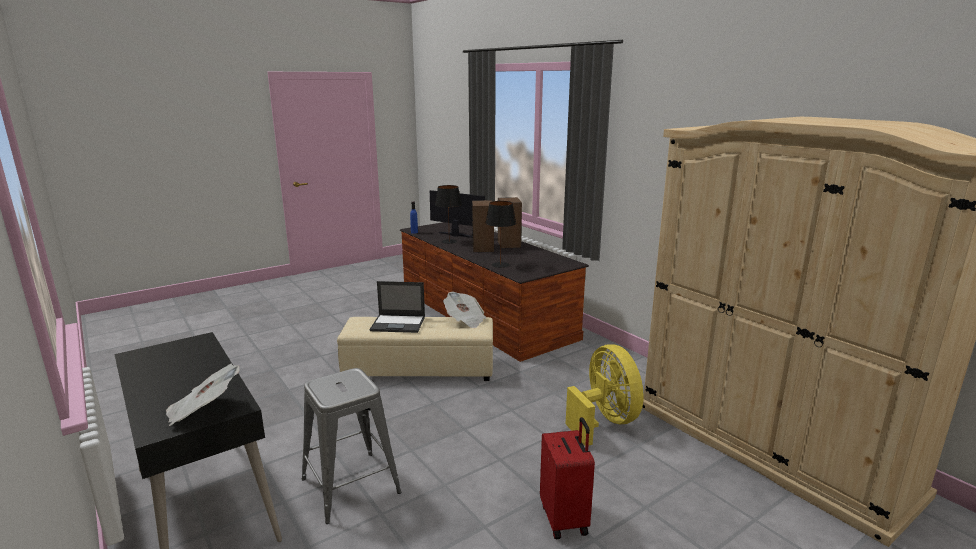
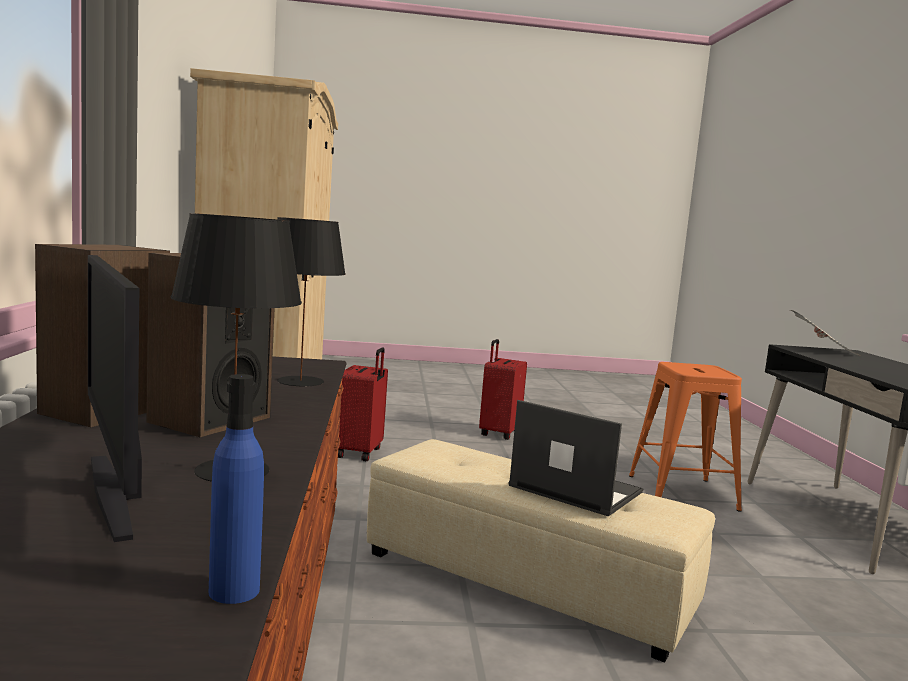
camera: 150 degrees left, 10 degrees down
(350, 486) = (682, 493): grey stool -> orange stool
(465, 320) = (437, 460): newspaper -> none
(604, 421) = (360, 453): yellow fan -> red suitcase

